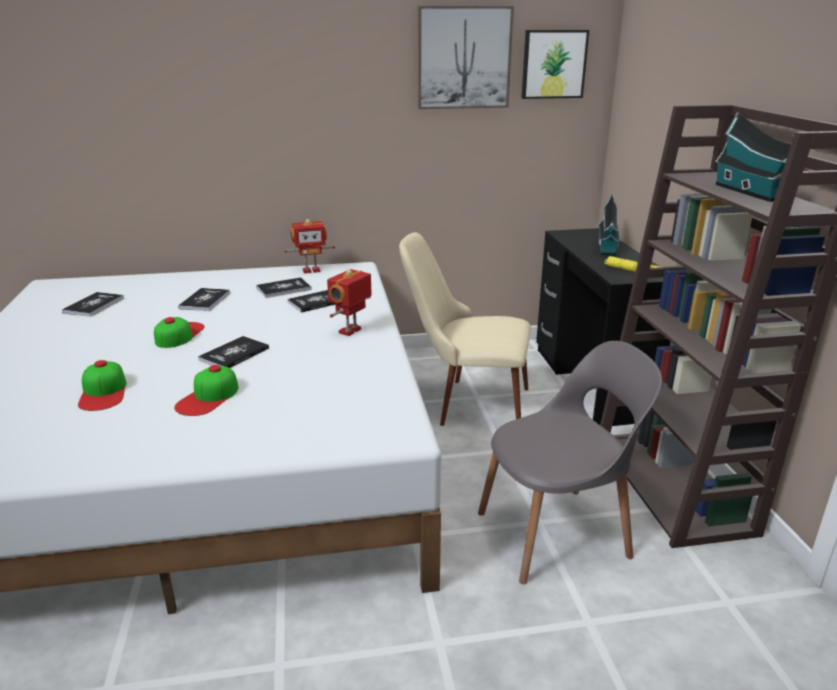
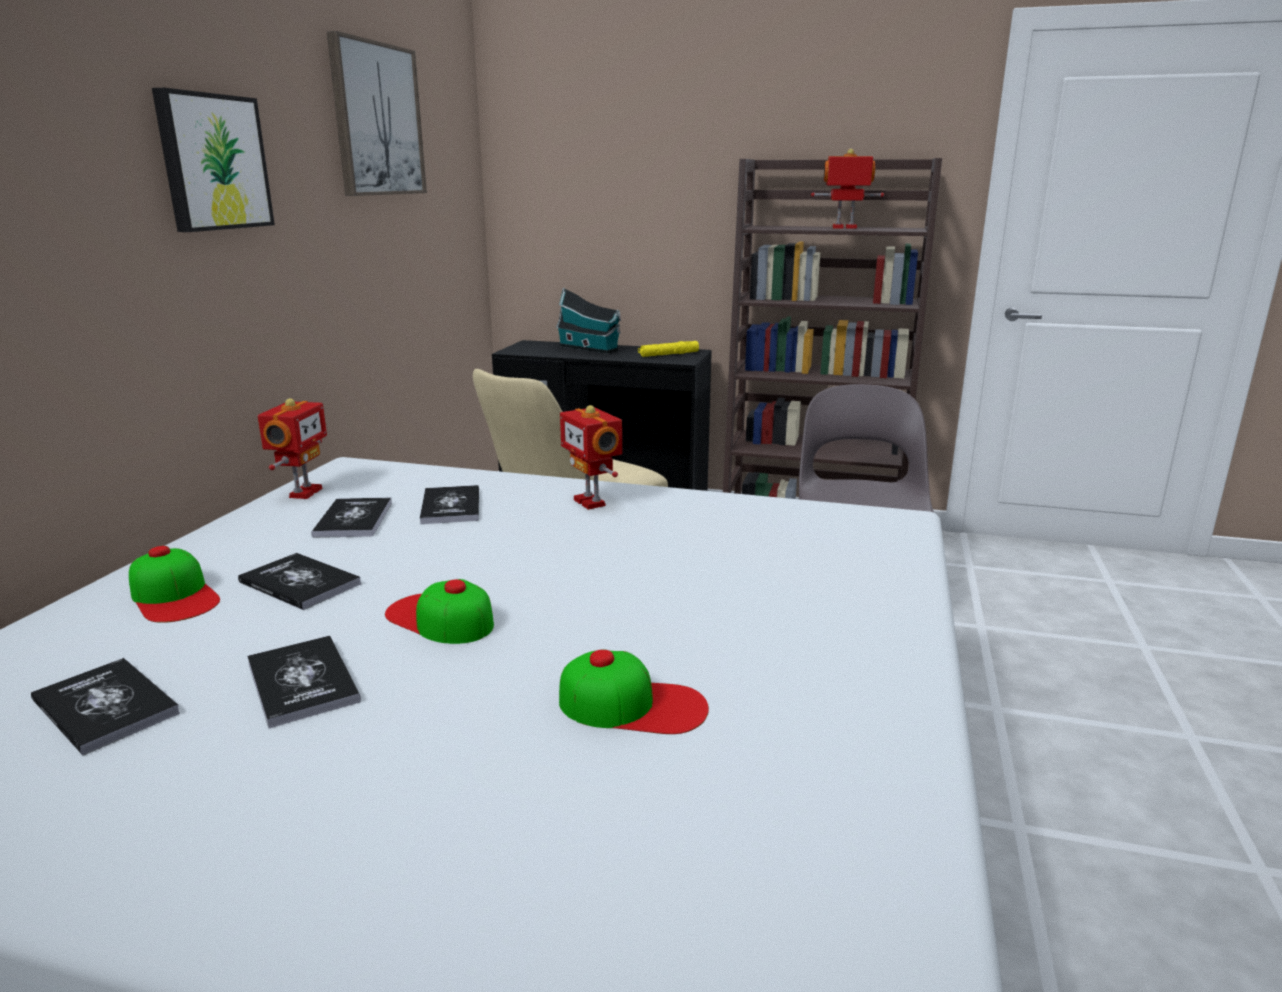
camera: 65 degrees left, 5 degrees down
(208, 397) = (728, 613): cap -> cap (174, 596)
(234, 354) = (585, 581): book -> book (302, 682)
(553, 64) = (444, 136): picture -> picture (212, 162)
(751, 193) = (844, 228): toy house -> toy robot

